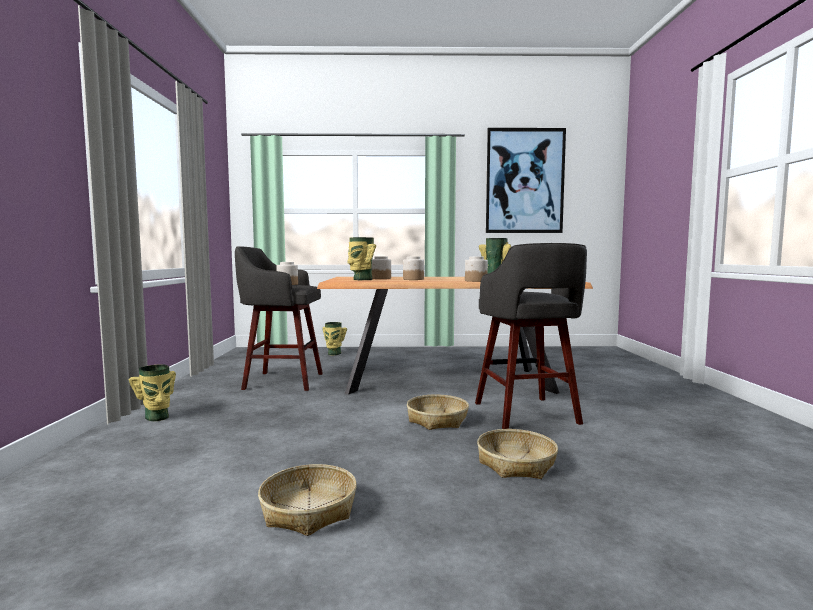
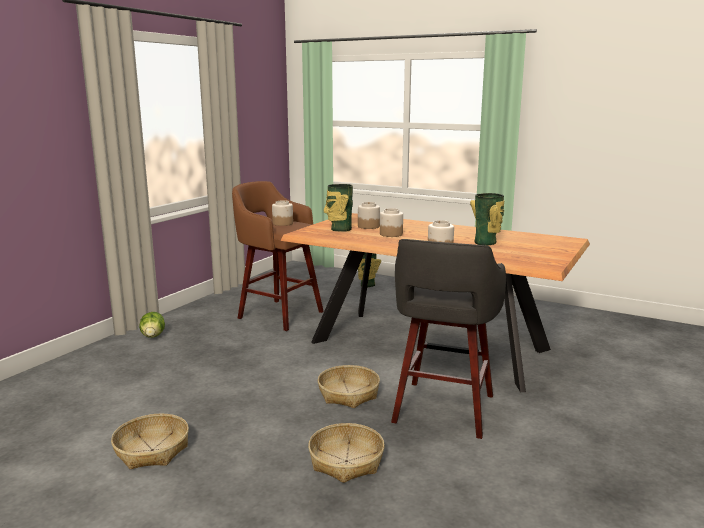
camera: 30 degrees right, 10 degrees up
(157, 417) = (153, 336): vase -> lettuce
(281, 381) = (278, 314): grey stool -> brown stool
(525, 181) = (623, 90): picture -> none

